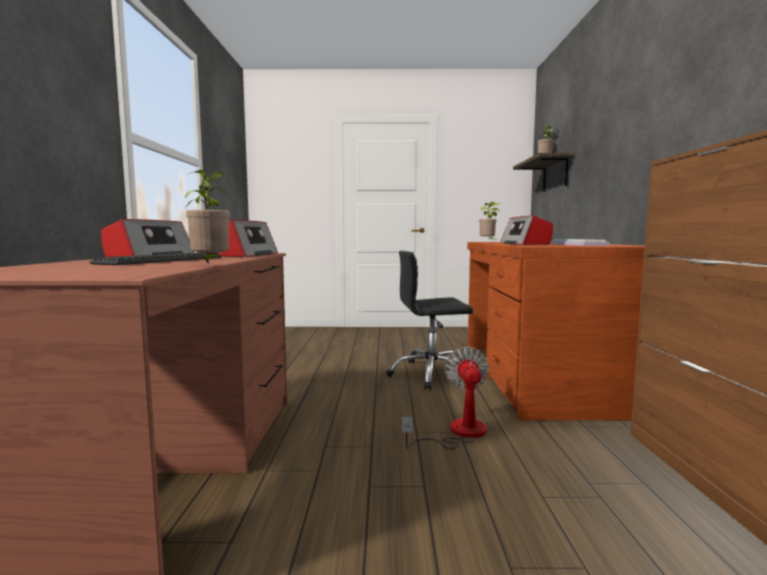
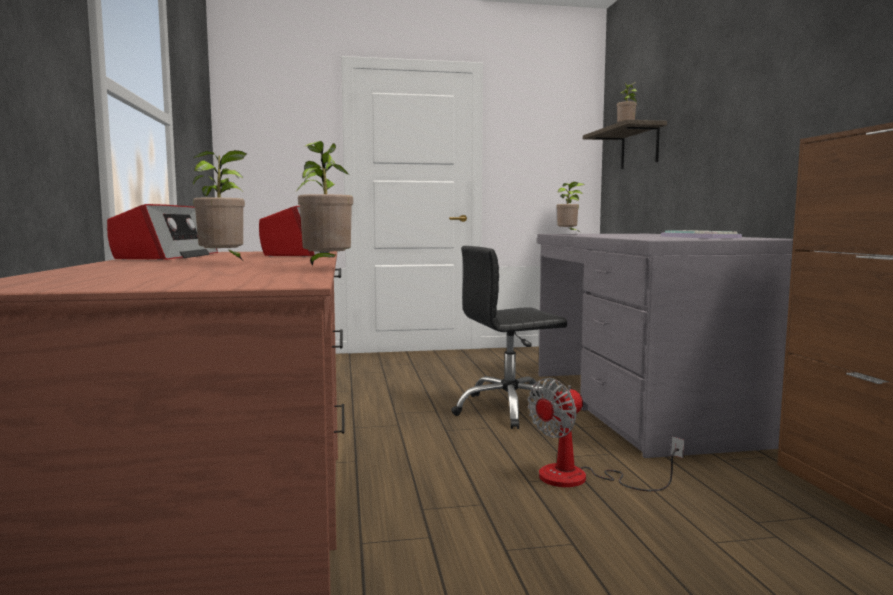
camera: 10 degrees left, 0 degrees up
(163, 261) = (224, 263): keyboard -> potted plant
(458, 433) = (581, 479): fan -> fan turned 120 degrees counterclockwise
(524, 244) = (632, 237): radio -> none
(538, 377) = (642, 405): brown desk -> grey desk

